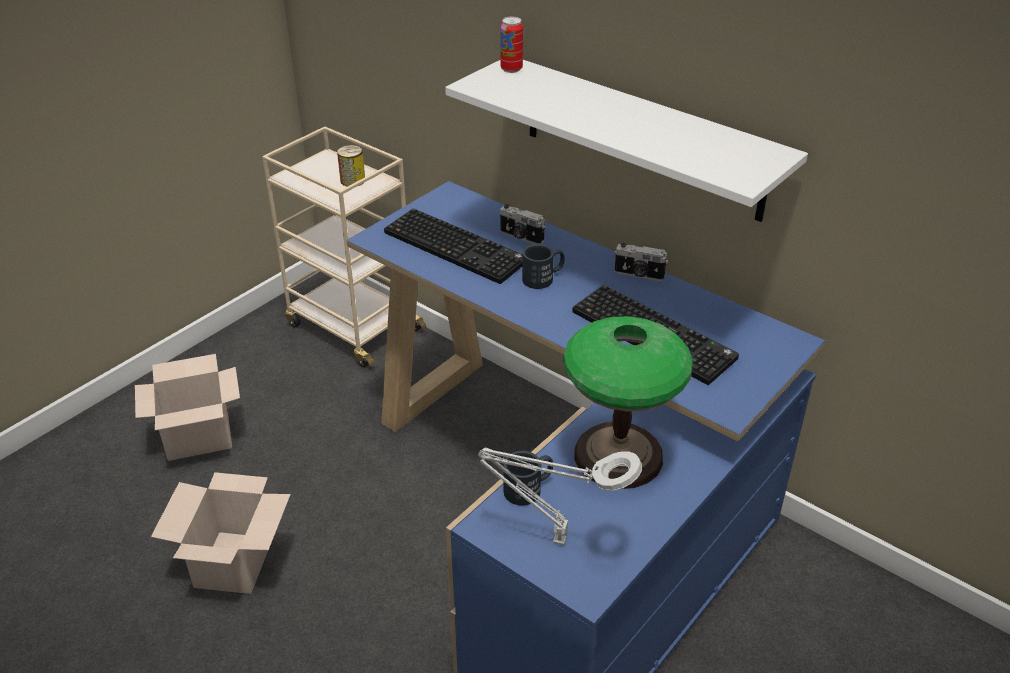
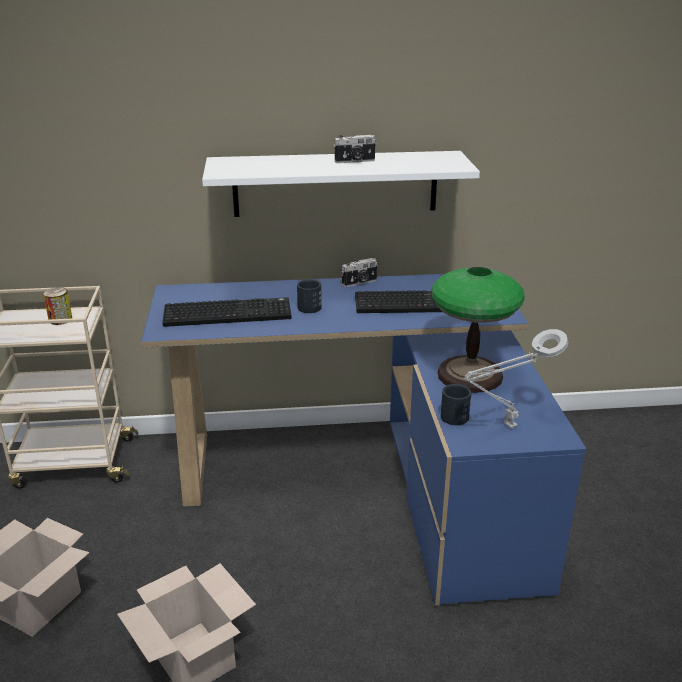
camera: 45 degrees left, 10 degrees down
(511, 69) = (226, 161): can -> none
(521, 237) = (260, 293): camera -> camera (355, 161)

